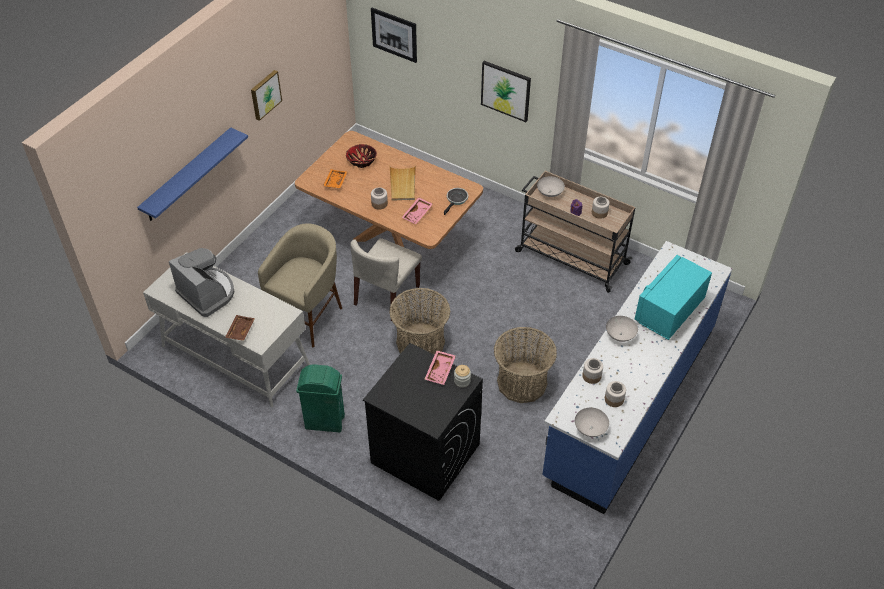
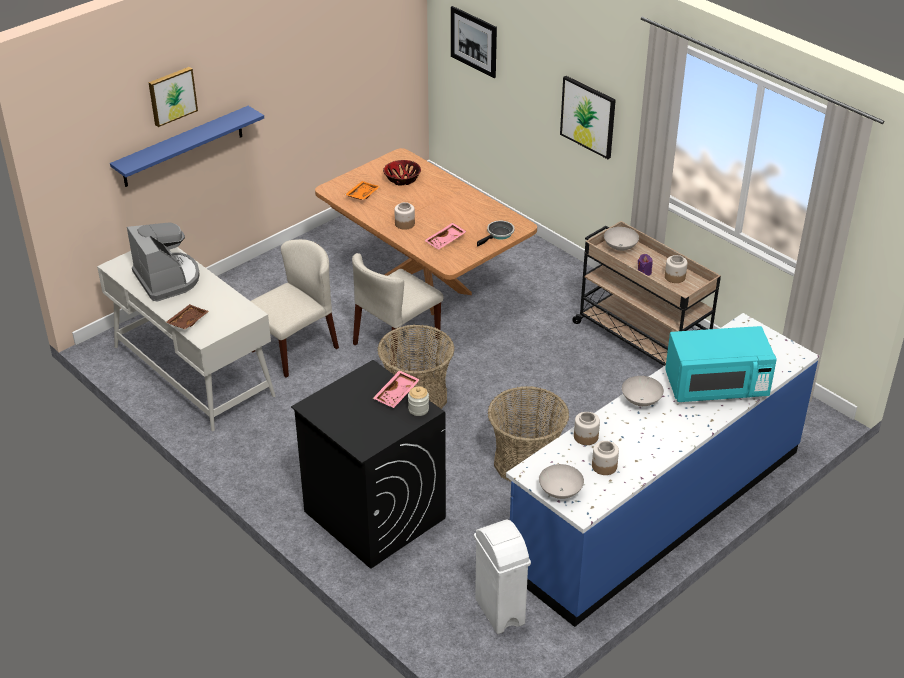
camera: 15 degrees right, 10 degrees down
(265, 94) = (300, 79): picture -> picture (172, 95)
(309, 318) = (295, 349): beige stool -> beige chair
(324, 421) = (267, 457): green trash can -> none
(402, 184) = (441, 209): beige tray -> none
(546, 515) = (499, 612): none -> white trash can
(669, 311) = (716, 386): turquoise microwave -> turquoise microwave turned 150 degrees counterclockwise

